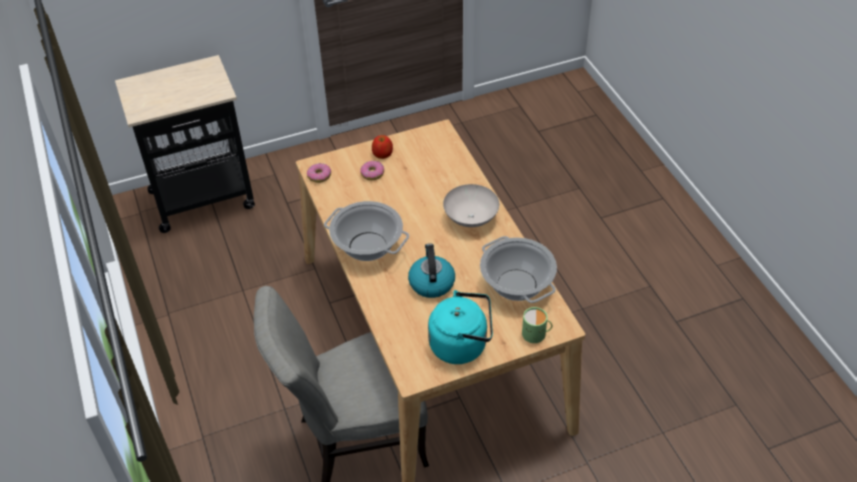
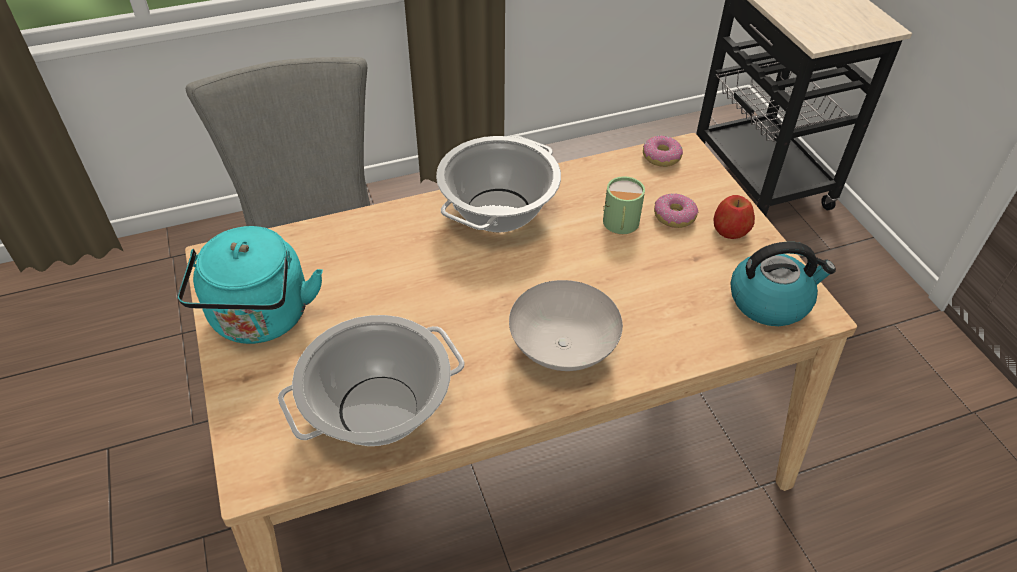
camera: 90 degrees right, 0 degrees up
(431, 282) = (407, 285): kettle -> kettle (770, 301)
(536, 334) = (249, 431): green mug -> green mug (620, 224)

